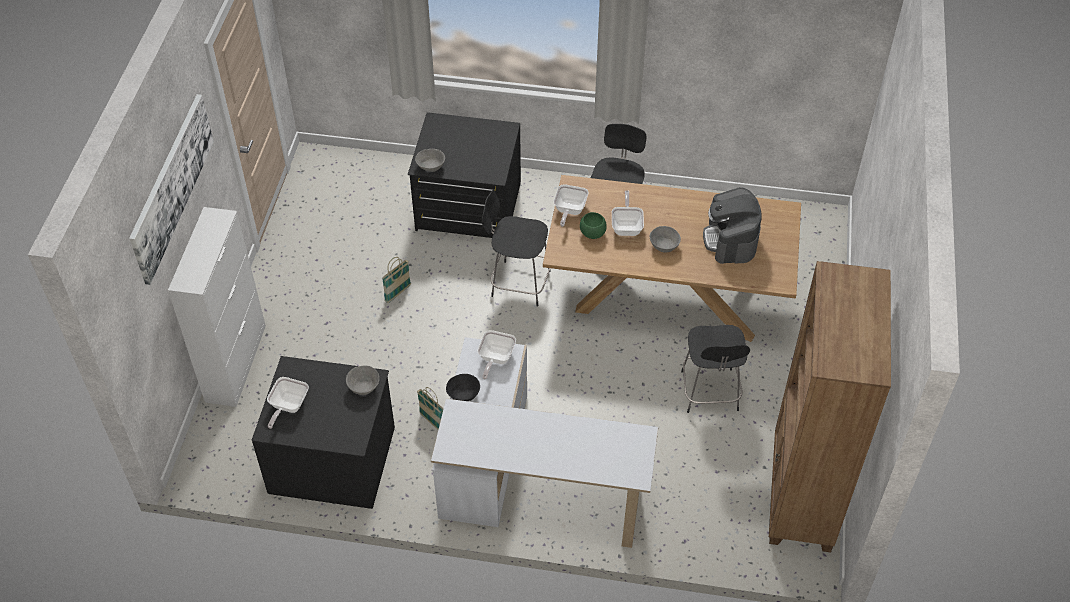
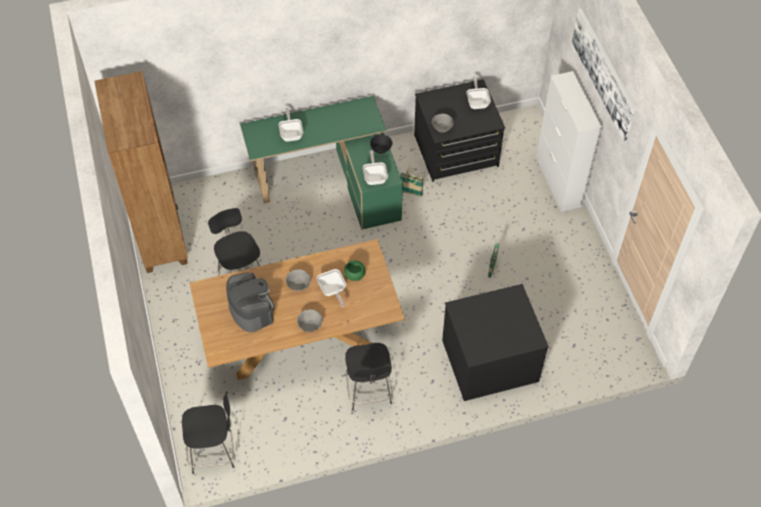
camera: 155 degrees right, 5 degrees up
(431, 167) = (509, 296): grey bowl -> grey bowl (310, 326)
(518, 283) = (413, 310): black stool -> black stool (214, 451)
(528, 481) = (333, 181): white desk -> green desk
(569, 211) = (381, 287): frying pan -> frying pan (291, 133)

